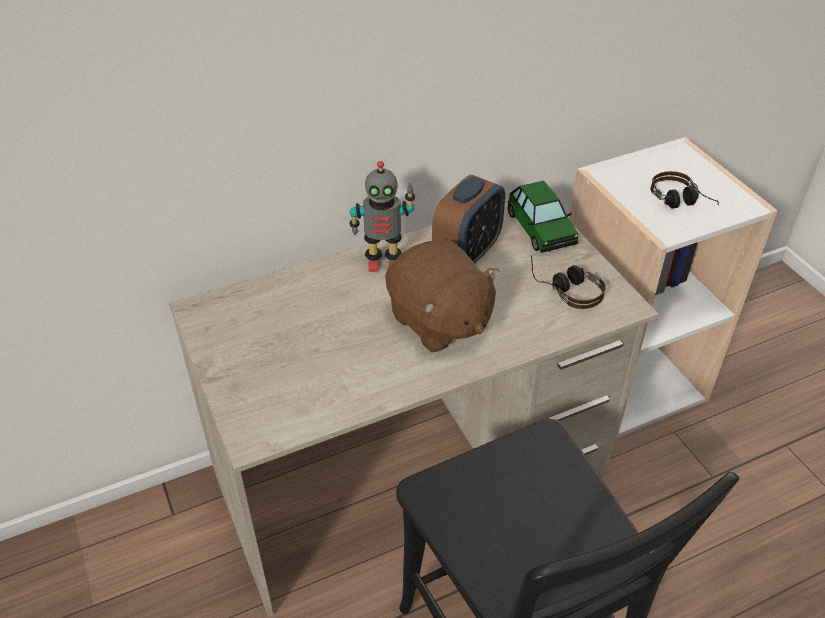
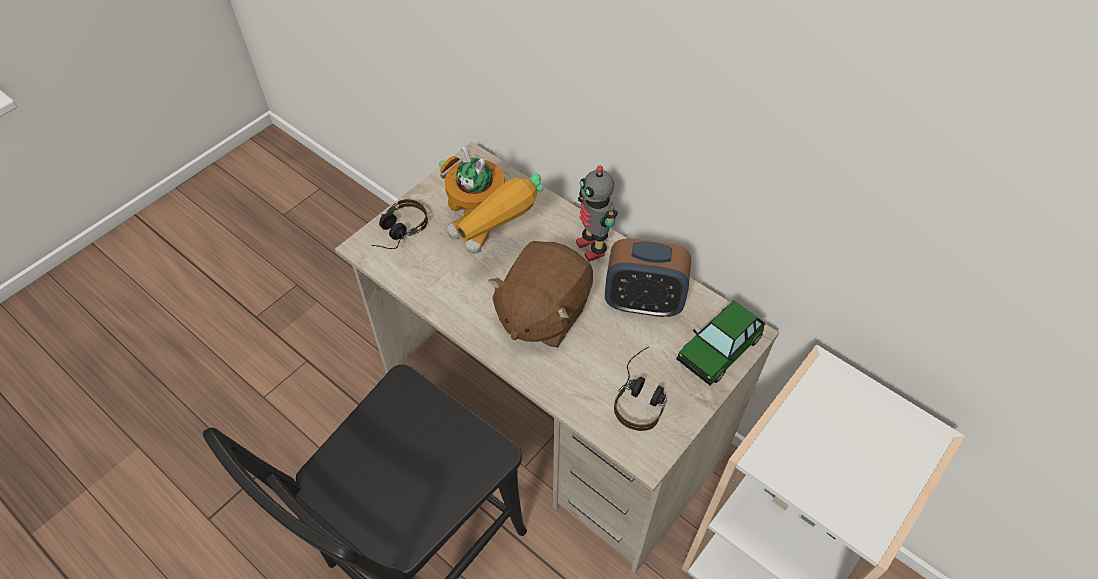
camera: 65 degrees right, 10 degrees up
(322, 331) = (489, 241): none -> toy robot
(681, 203) = (824, 460): headphones -> headphones (397, 233)

